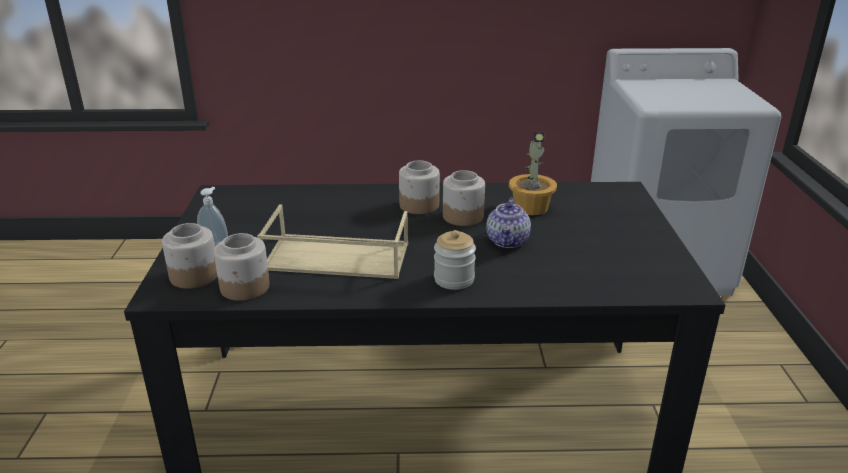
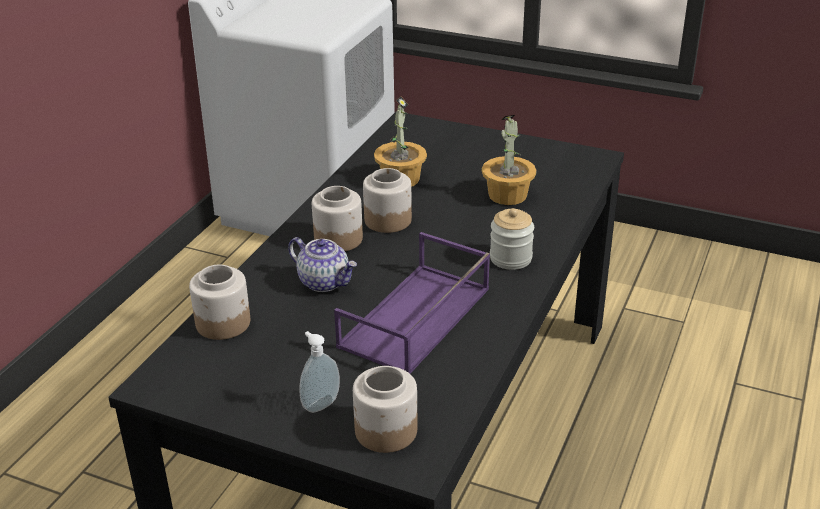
camera: 65 degrees left, 5 degrees up
(245, 287) = (441, 394): jar -> jar (224, 323)
(335, 257) = (416, 319): beige tray -> purple tray
(508, 241) = (459, 210): teapot -> teapot (325, 282)
(558, 257) = (508, 195): none -> potted plant

